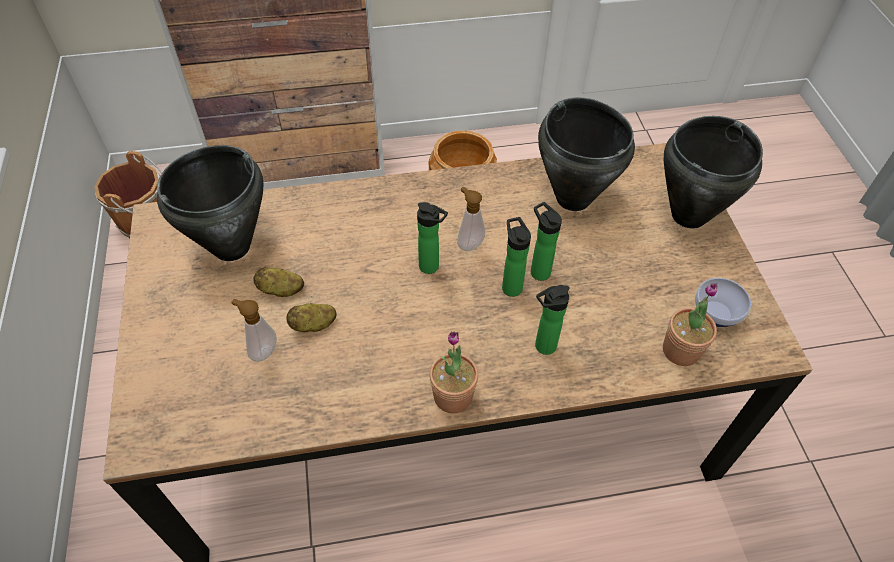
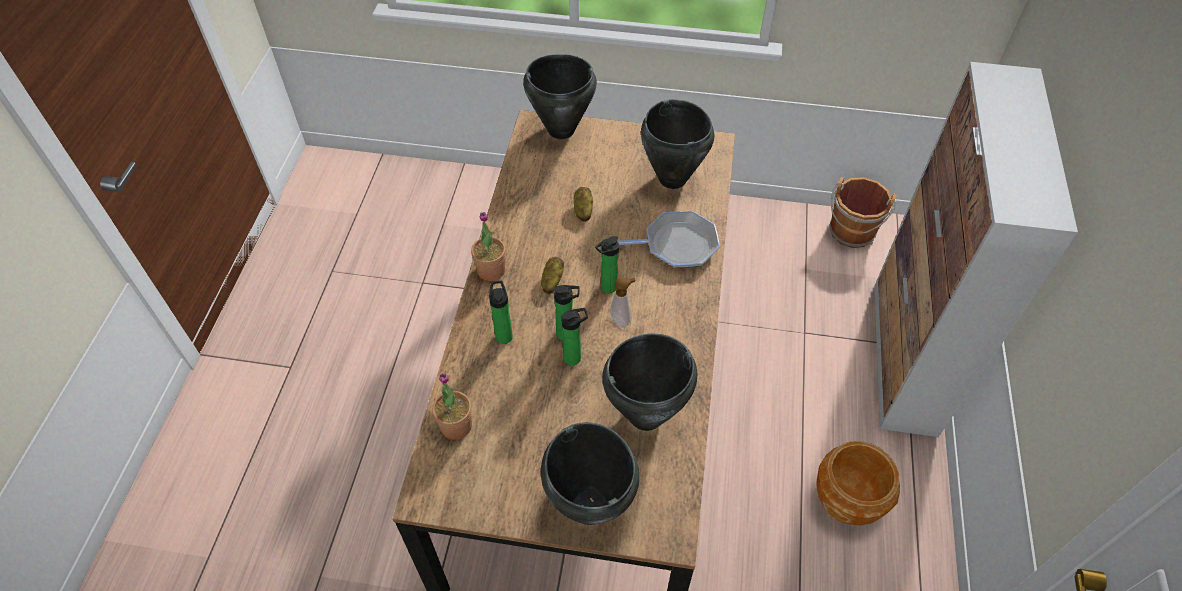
camera: 110 degrees right, 0 degrees up
(149, 401) = (560, 129): none -> black cooking pot
(262, 350) = (574, 182): soap dispenser -> none
(281, 290) = (621, 199): potato -> potato (552, 281)
(343, 221) = (676, 245): none -> frying pan
(715, 315) = (474, 469): bowl -> none

